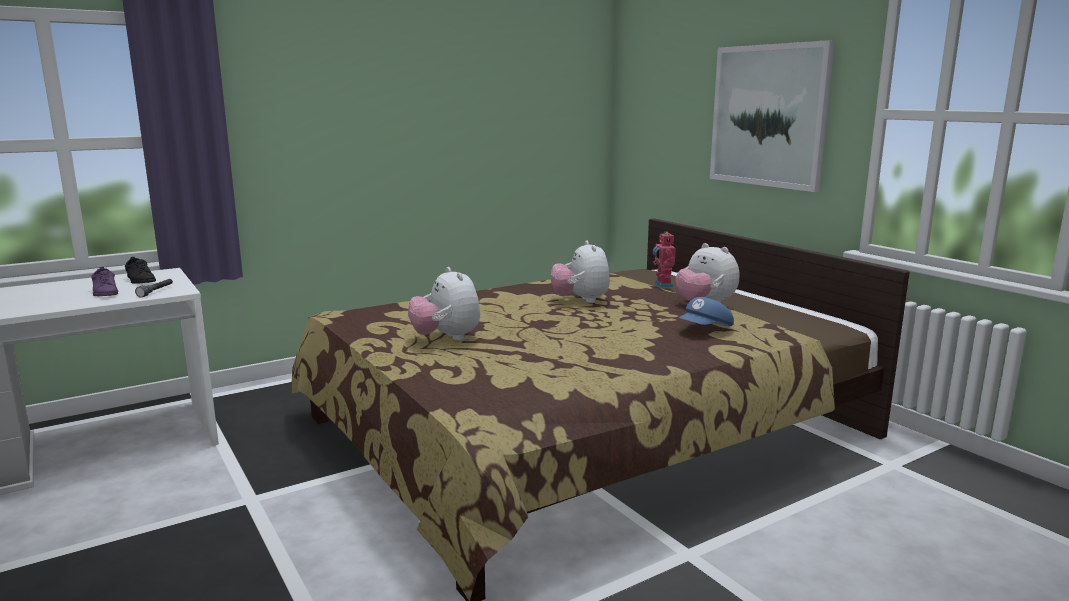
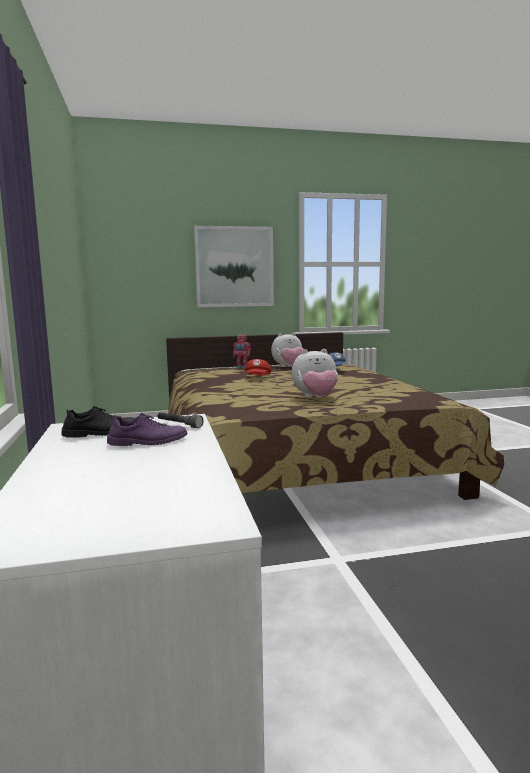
camera: 70 degrees left, 5 degrees down
(580, 300) = (258, 377): plush toy -> red cap

